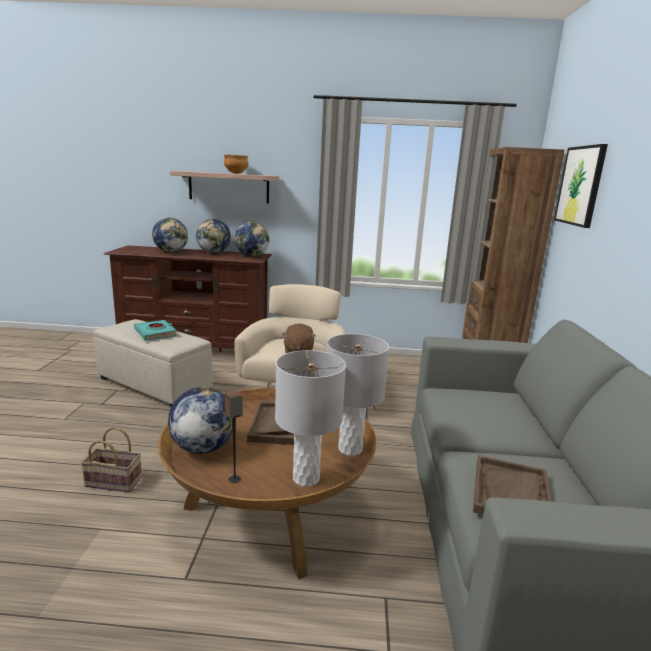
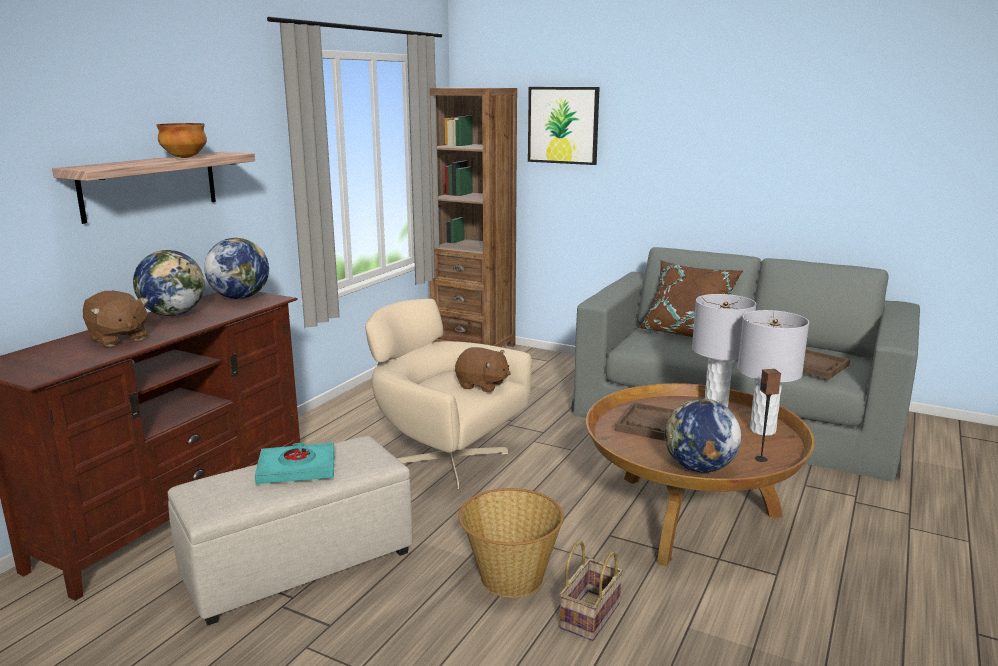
camera: 65 degrees left, 0 degrees up
(154, 445) = (510, 577): none -> basket
(171, 252) = (118, 338): globe -> brown plush toy
(516, 412) = (686, 333): none -> brown pillow

